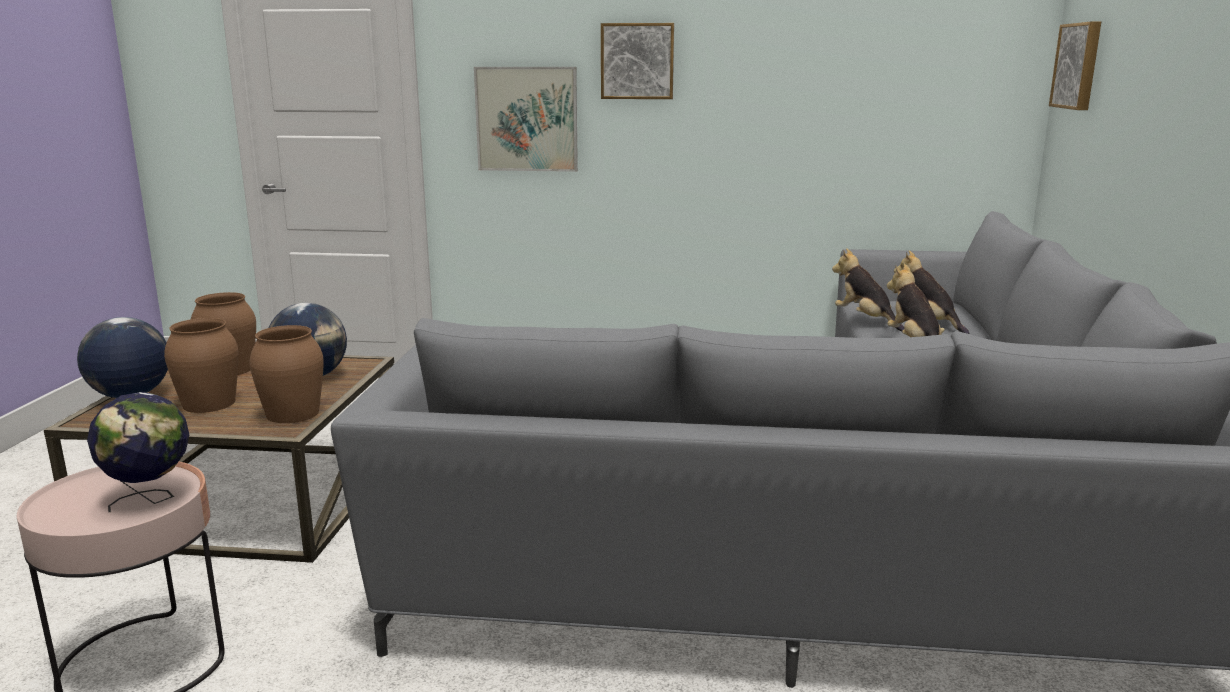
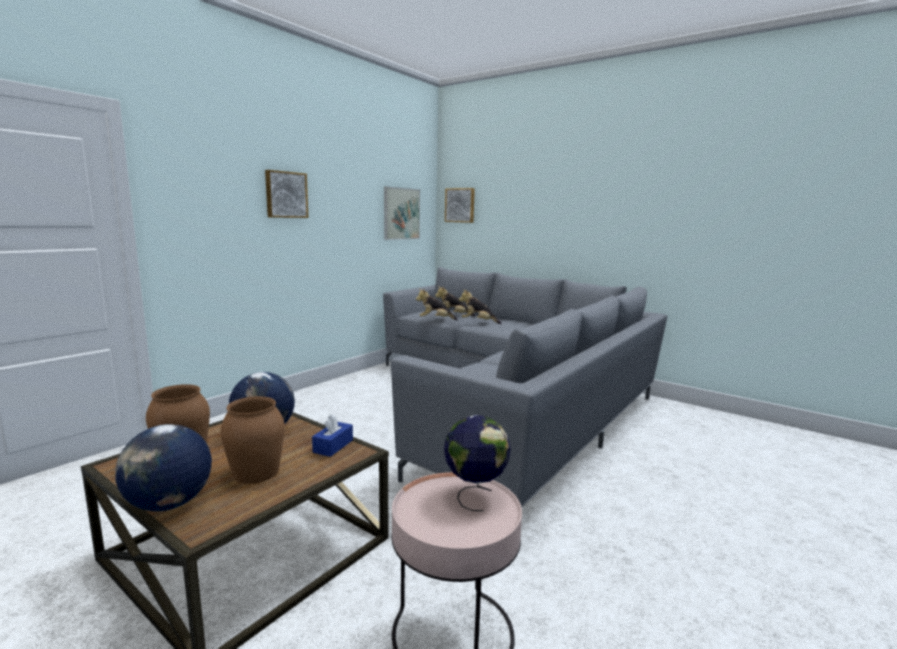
camera: 60 degrees left, 5 degrees down
(292, 414) = (333, 446): brown vase -> blue tissue box
(526, 119) = (221, 231): picture -> picture (401, 213)

